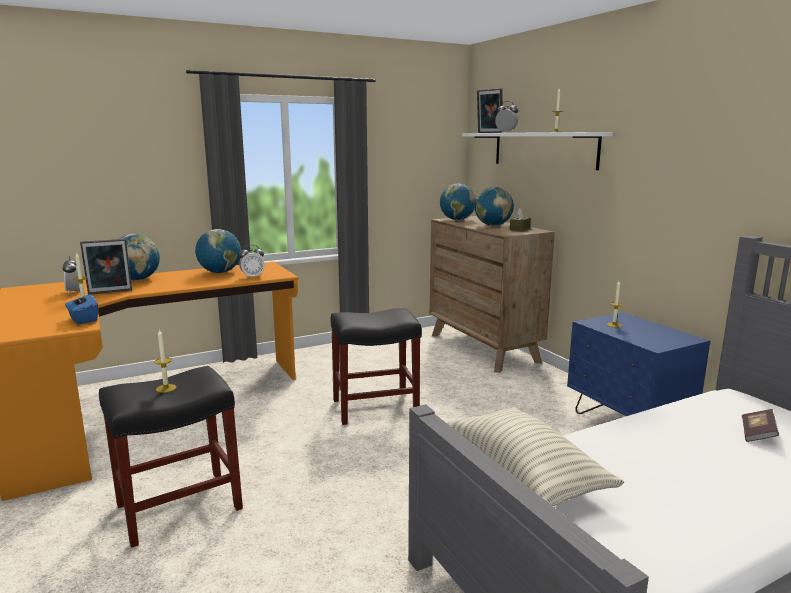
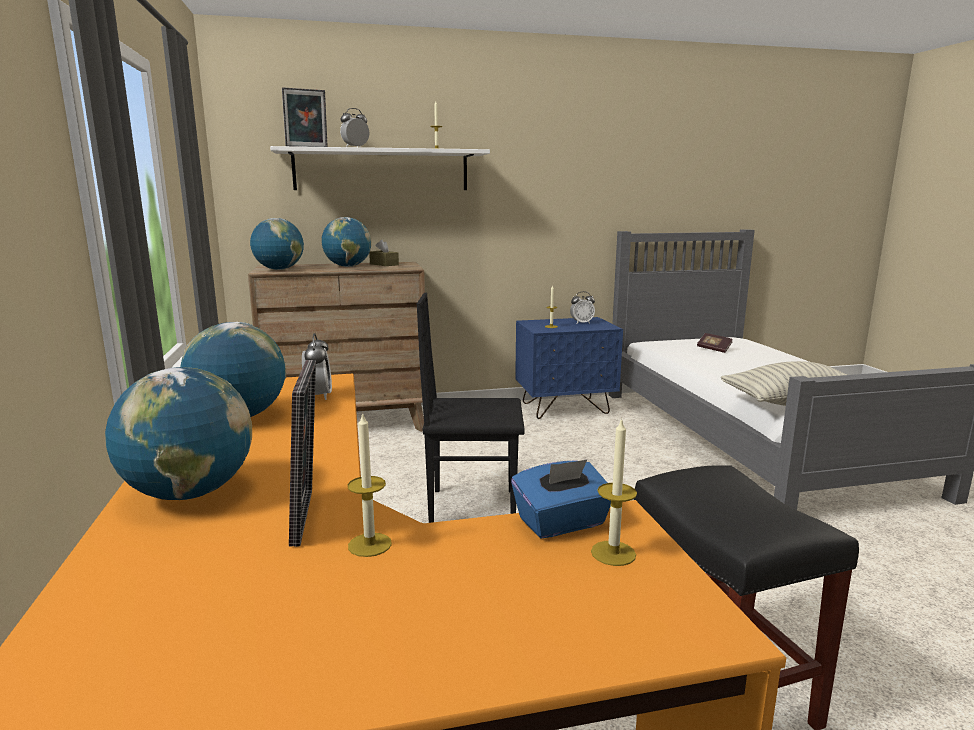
camera: 75 degrees left, 0 degrees up
(74, 292) = (238, 574): alarm clock -> alarm clock (581, 323)
(166, 388) = (745, 501): candle -> candle (613, 553)
(376, 407) = (472, 506): black stool -> black chair

